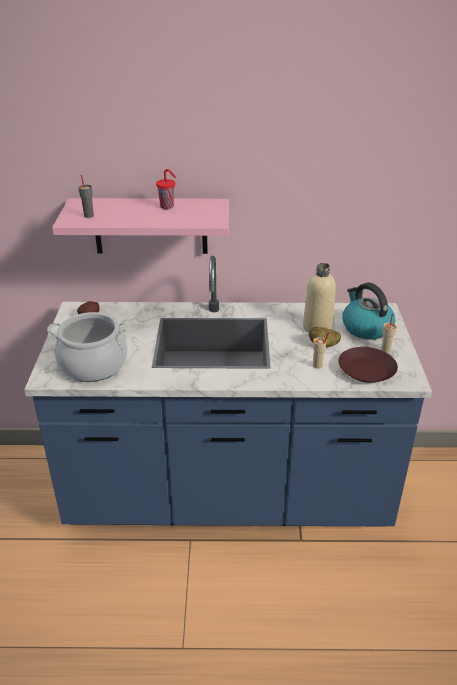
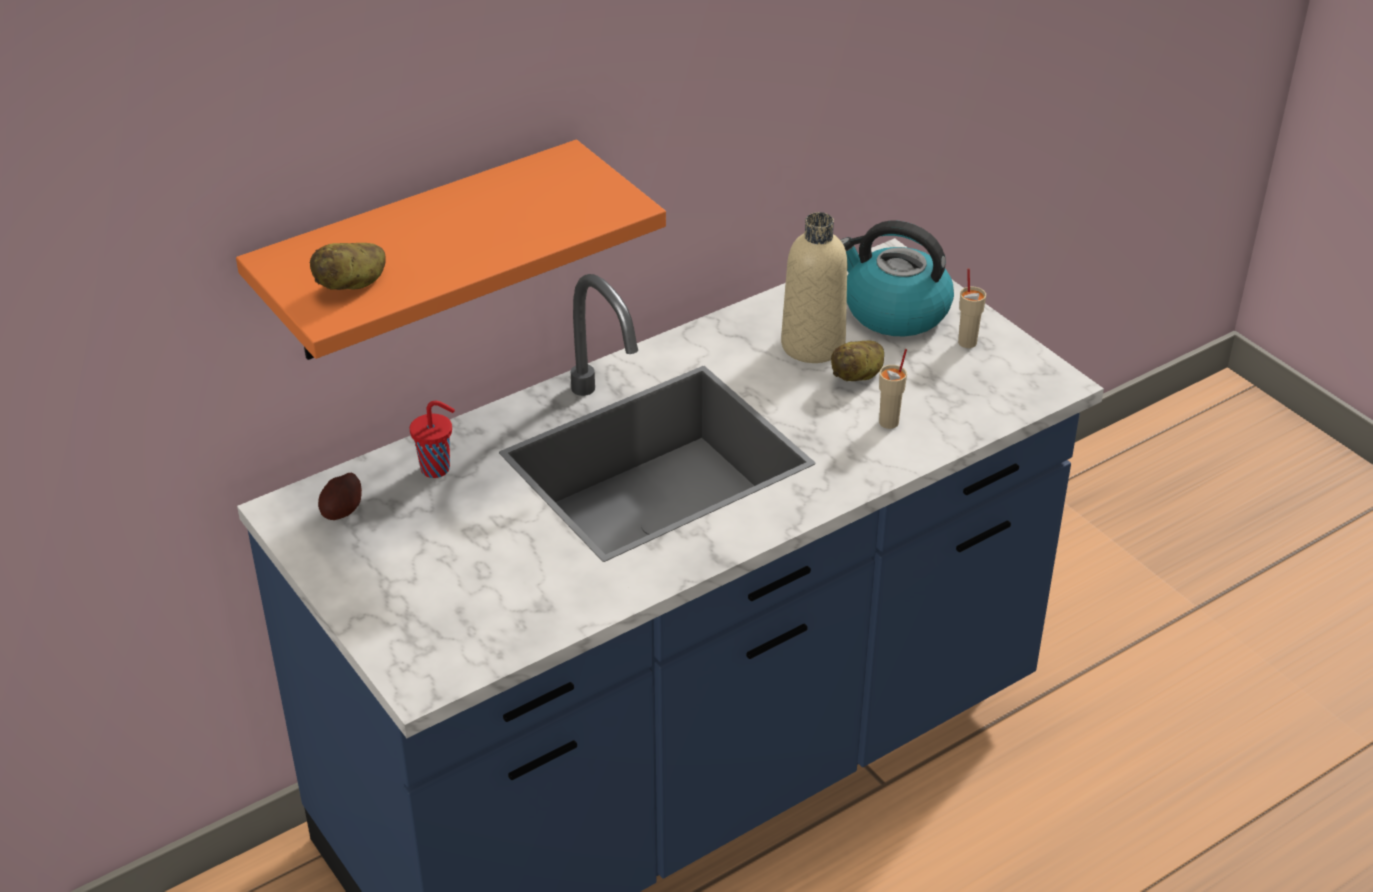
camera: 35 degrees left, 5 degrees up
(89, 215) = (352, 284): grey cup -> potato
(93, 364) = (483, 609): cooking pot -> none
(150, 226) = (419, 255): pink shelf -> orange shelf
(167, 206) = (485, 202): red cup -> red cup (437, 469)
(367, 370) = (974, 394): brown plate -> none

